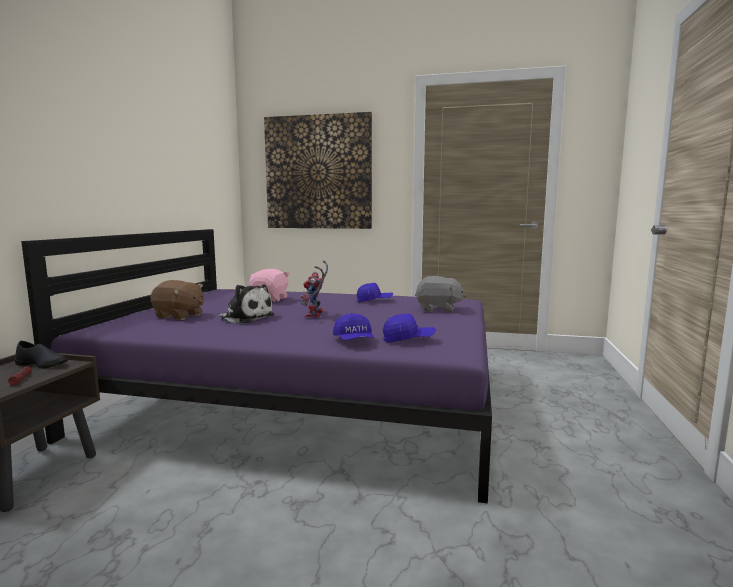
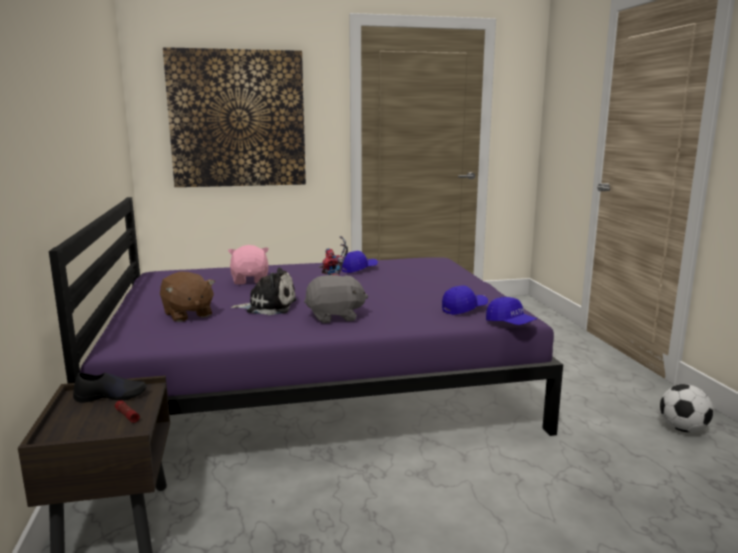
camera: 25 degrees left, 5 degrees up
(179, 316) = (187, 314): brown plush toy -> brown plush toy turned 60 degrees clockwise
(354, 341) = (422, 317): blue cap -> blue cap (510, 323)
(438, 309) = (434, 273): grey plush toy -> grey plush toy (335, 317)
(676, 542) = (683, 429): none -> football

